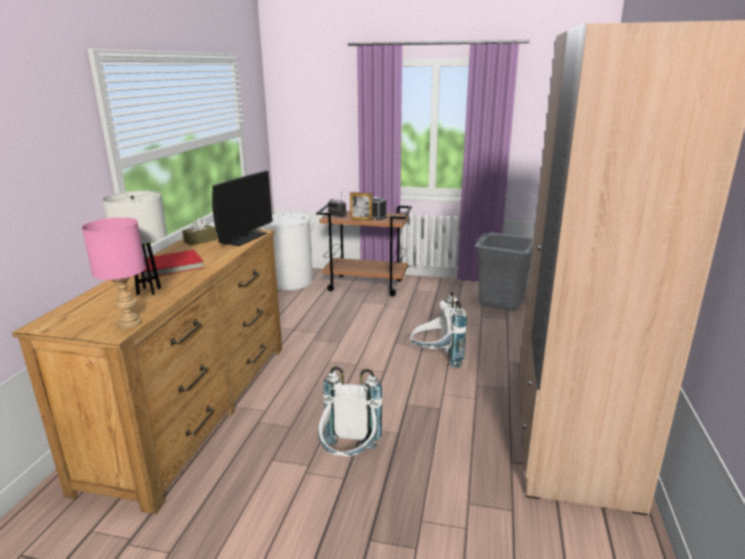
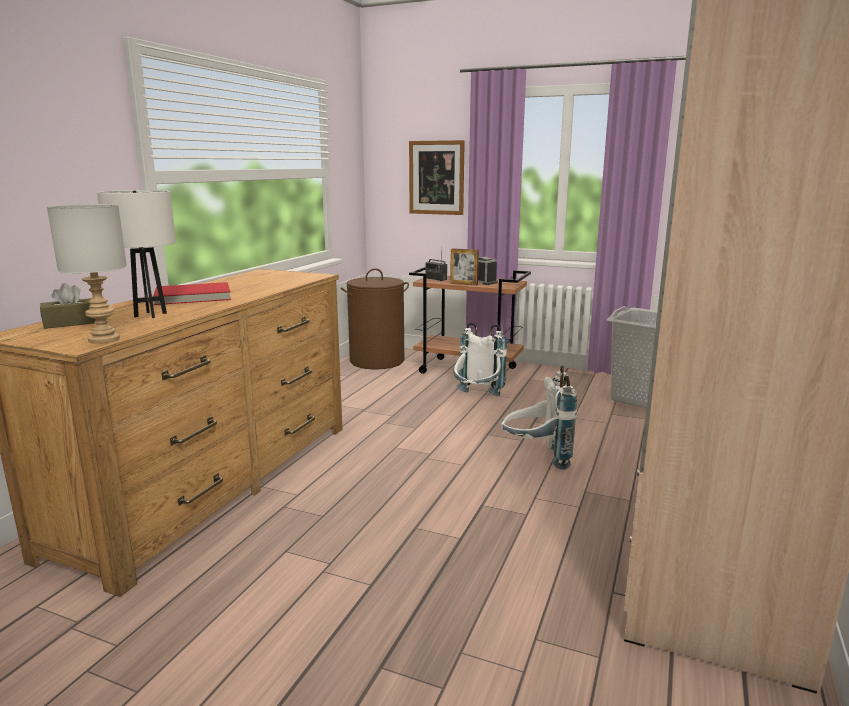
camera: 10 degrees right, 5 degrees down
(129, 323) = (103, 339): pink table lamp -> grey table lamp
(200, 241) = (245, 279): brown tissue box -> brown tissue box (71, 323)
(245, 238) = (298, 279): monitor -> none
(290, 281) = (377, 361): white laundry basket -> brown laundry basket
(330, 130) = (436, 177): none -> picture
(349, 458) = (386, 560): white backpack -> white backpack (477, 399)

